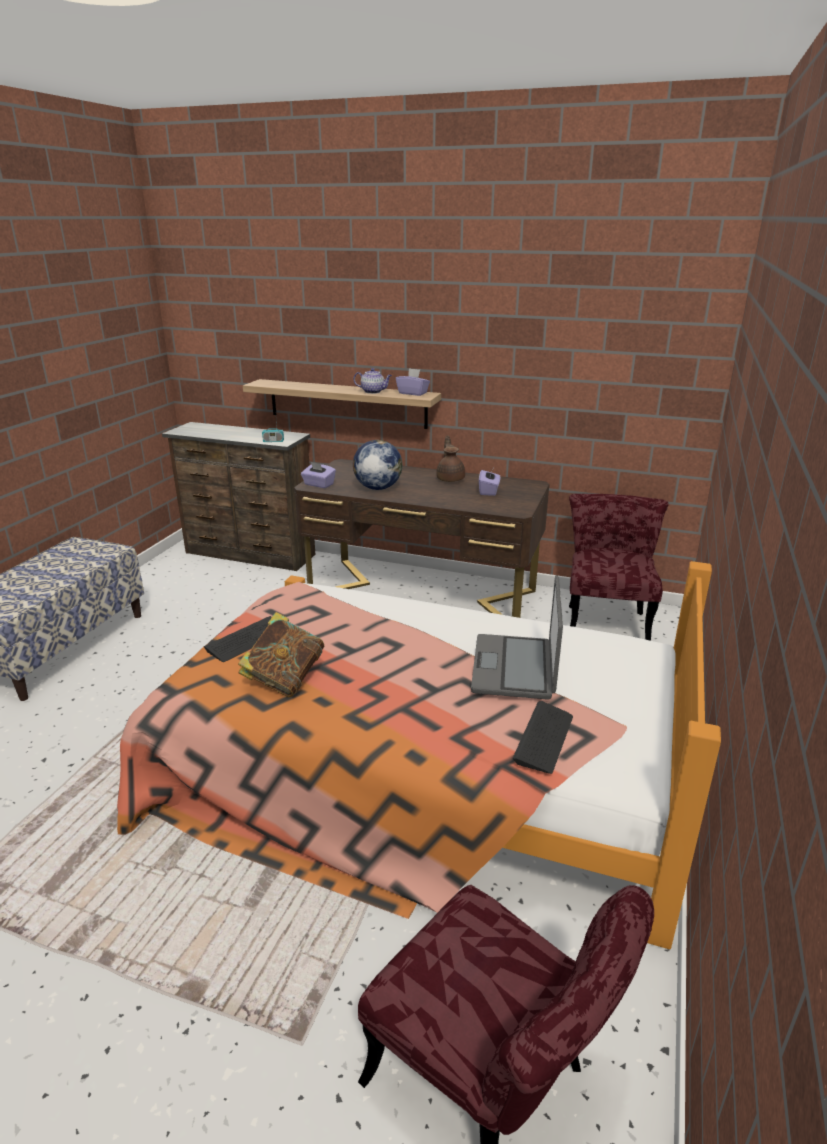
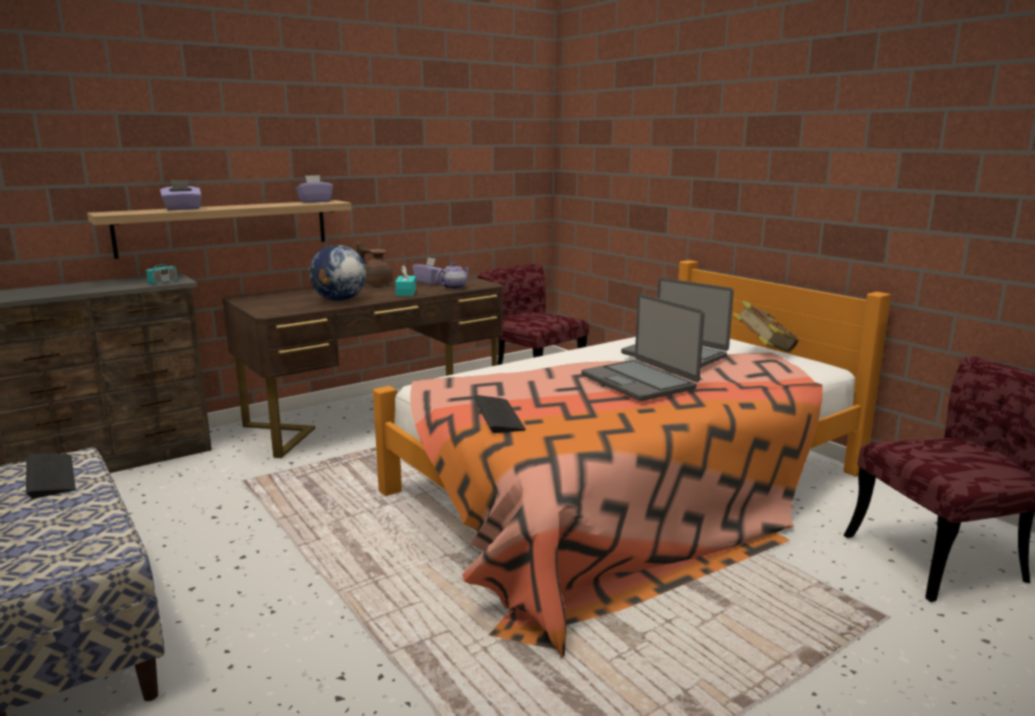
camera: 55 degrees left, 10 degrees down
(284, 679) = (593, 415): book -> book (763, 350)
(318, 484) = (275, 311): purple tissue box -> purple tissue box (182, 209)
(373, 392) = (274, 204): teapot -> teapot (454, 287)
(393, 674) = (639, 381): none -> laptop
(438, 497) = (406, 292): none -> turquoise tissue box
(544, 738) = (767, 369): keyboard -> keyboard (50, 476)

